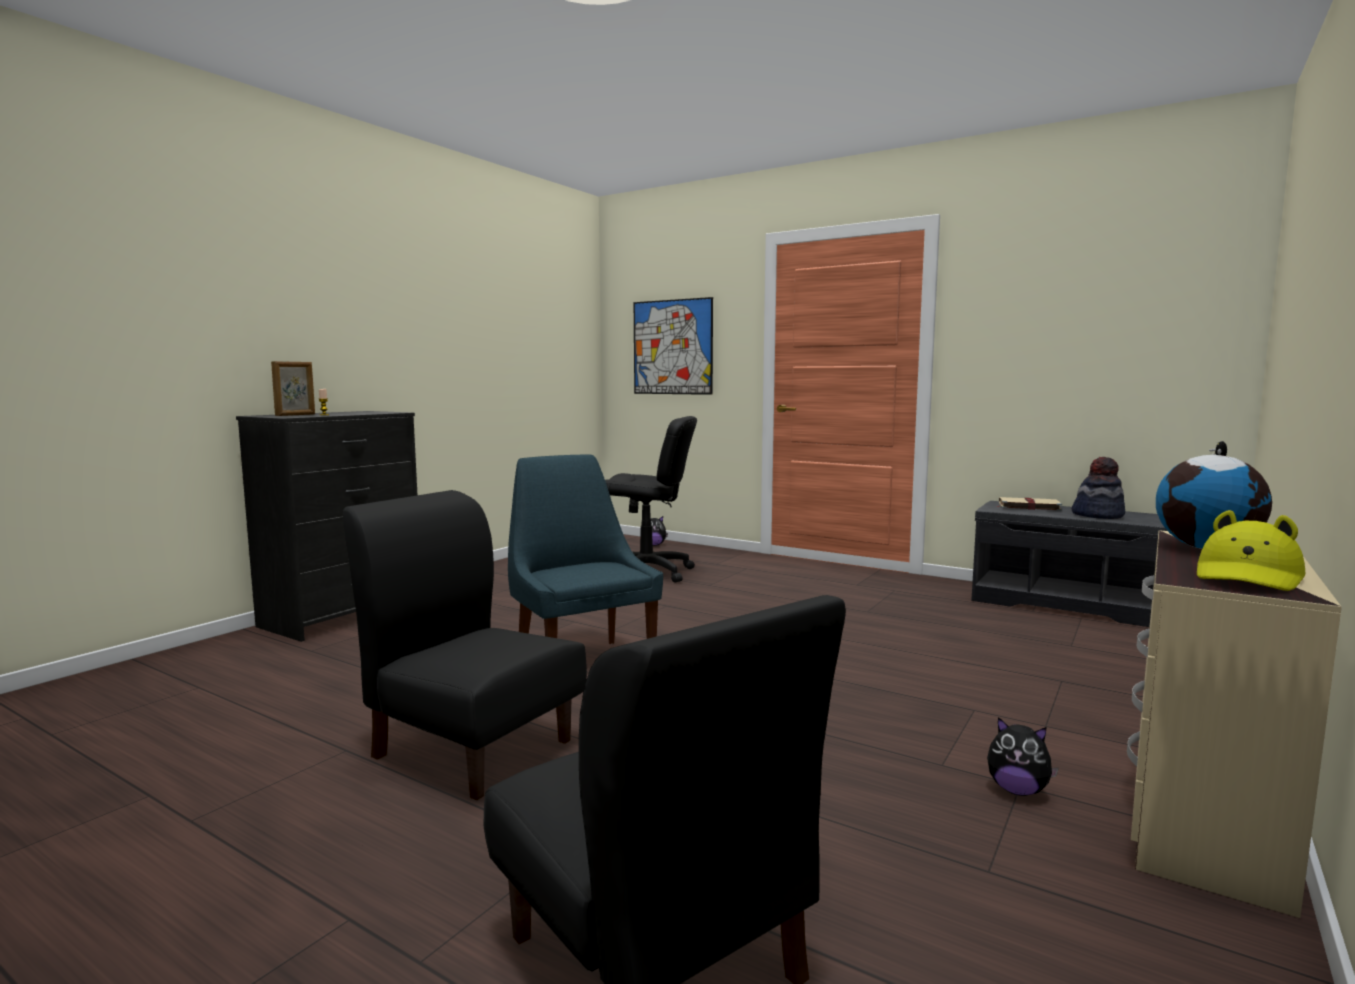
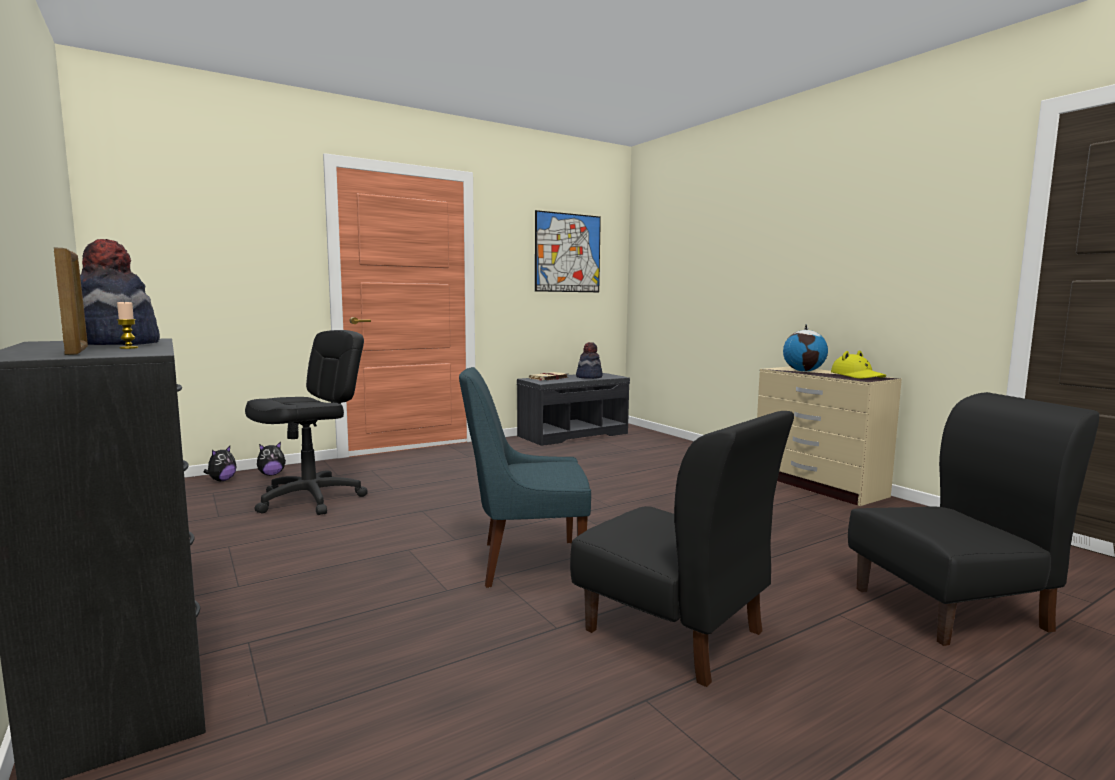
camera: 65 degrees left, 0 degrees up
(355, 413) = (116, 343): none -> hat
(472, 747) = (674, 631): black chair -> black chair turned 105 degrees counterclockwise
(672, 347) = (209, 255): picture -> picture (568, 253)
(1017, 790) = (791, 503): plush toy -> plush toy (271, 474)

